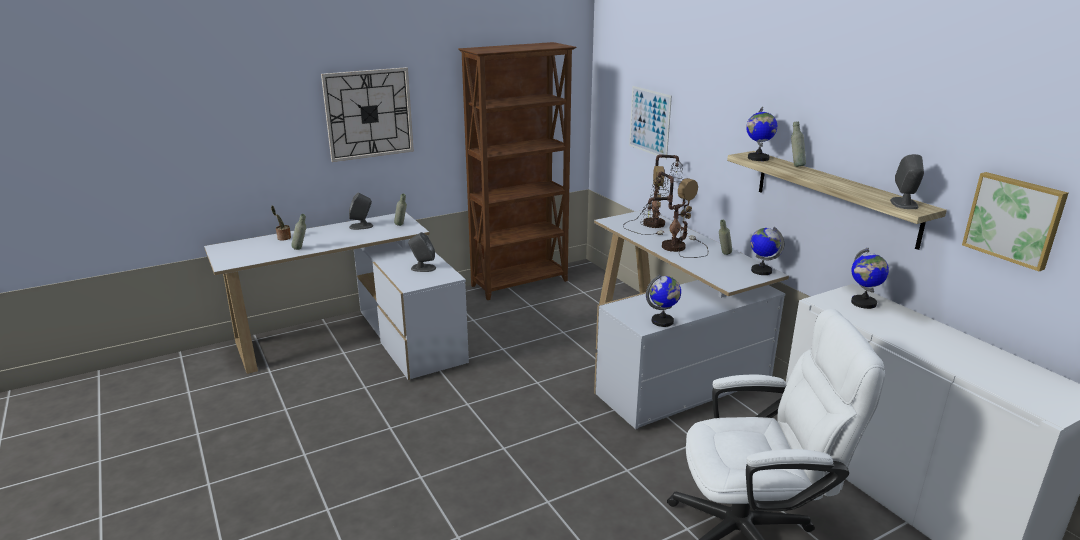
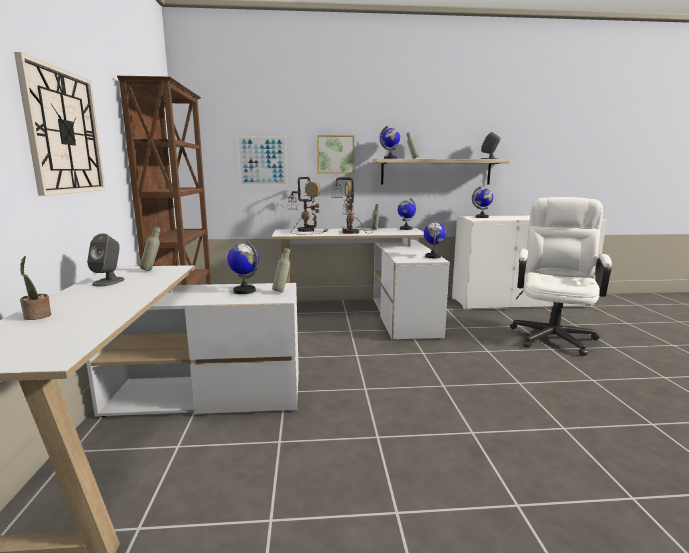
camera: 65 degrees left, 10 degrees down
(301, 249) = (113, 310): grey bottle -> grey bottle (282, 291)
(423, 268) = (244, 291): grey speaker -> globe
(1014, 219) = (530, 155): picture -> picture (335, 154)

